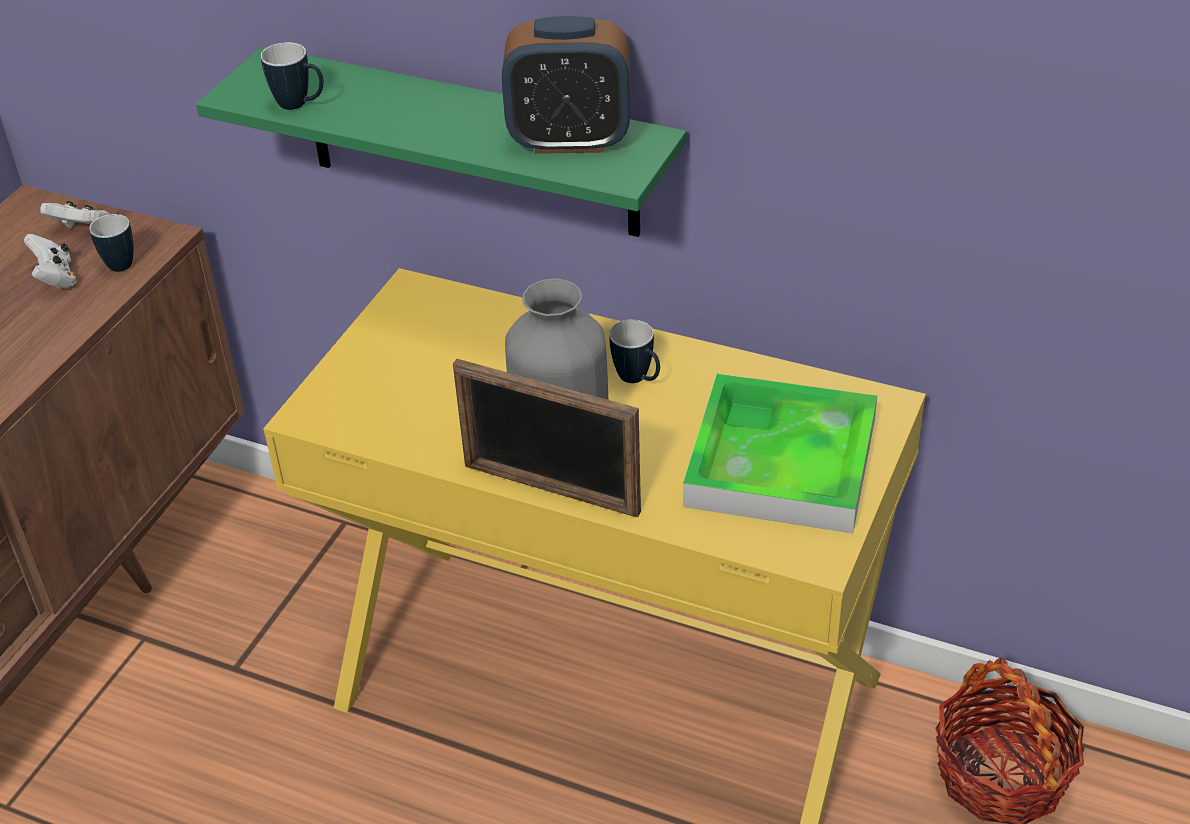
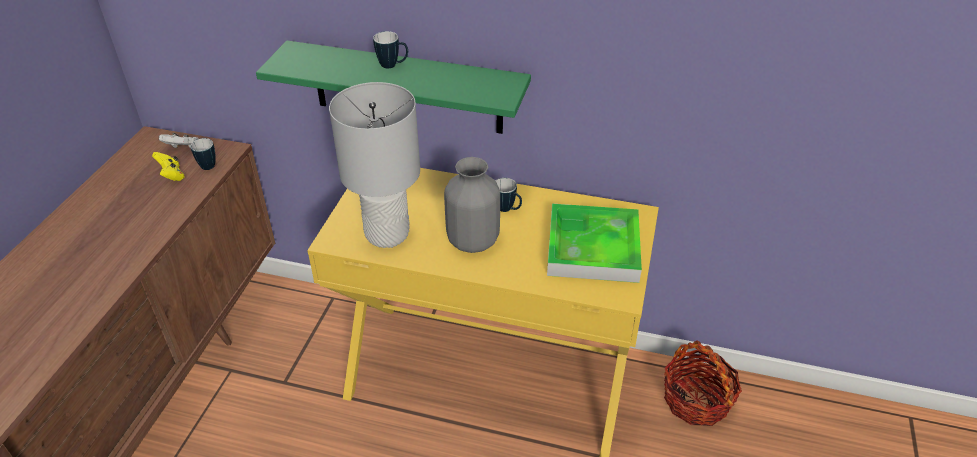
camera: 10 degrees left, 0 degrees up
(56, 278) = (172, 175): white game controller -> yellow game controller
(300, 105) = (315, 70): mug -> mug (393, 65)
(409, 414) = (387, 237): none -> grey table lamp
(550, 489) = (473, 272): picture frame -> none
(570, 141) = (470, 82): alarm clock -> none

